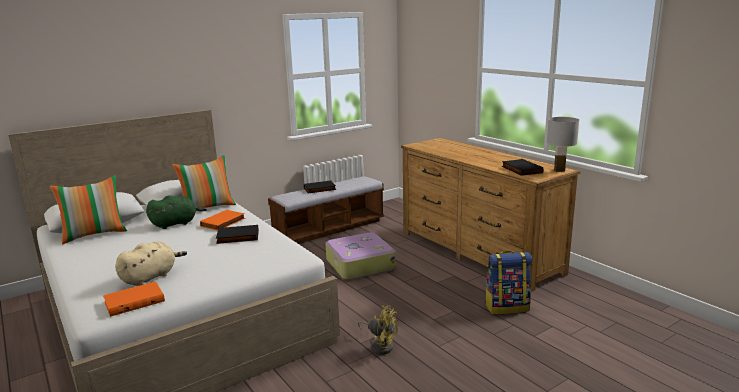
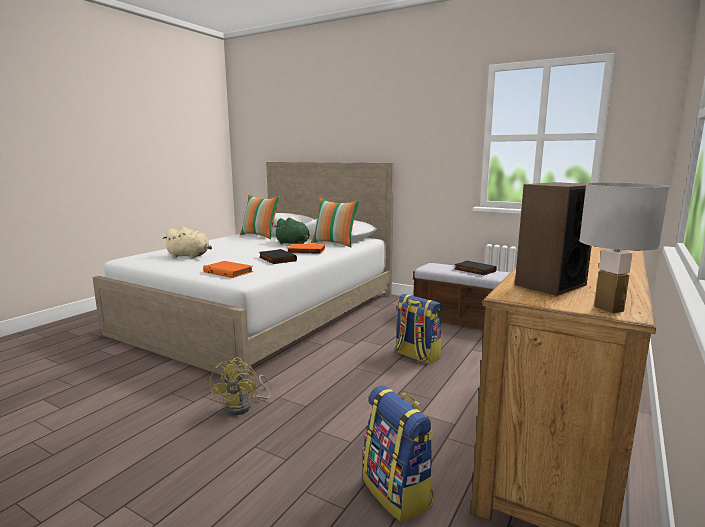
camera: 65 degrees right, 5 degrees down
(134, 301) = (149, 260): orange book -> orange book (229, 272)
(359, 264) = (416, 356): suitcase -> backpack
(520, 170) = (550, 285): black book -> speaker

